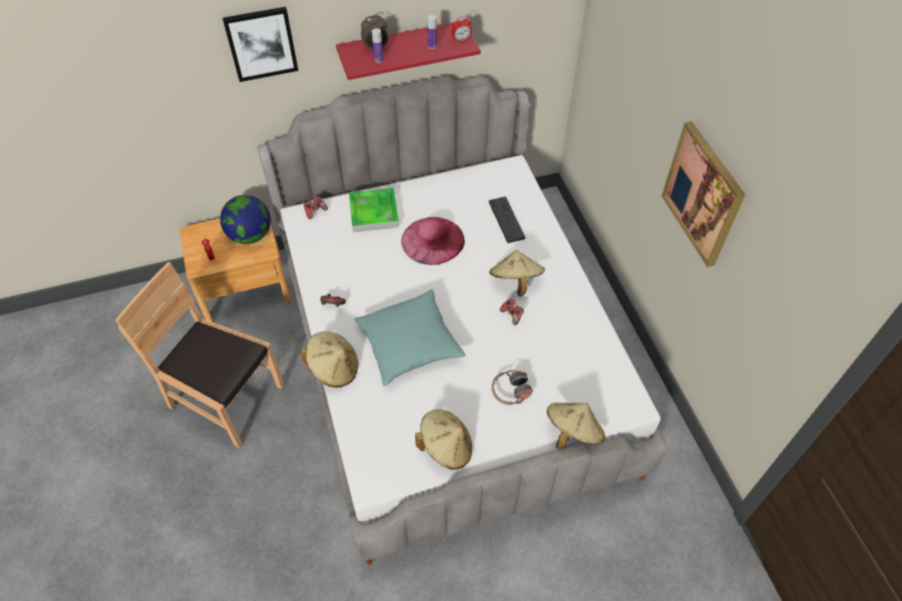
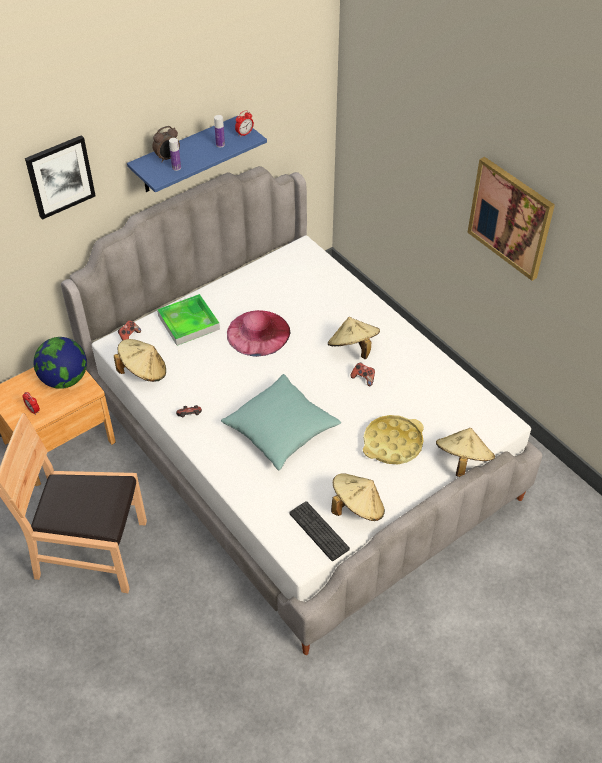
camera: 20 degrees left, 5 degrees down
(334, 368) = (219, 472): beige hat -> beige hat (143, 371)
(402, 50) = (185, 156): red shelf -> blue shelf
(506, 220) = (319, 296): keyboard -> keyboard (319, 531)
(510, 391) = (392, 443): headphones -> yellow tray

